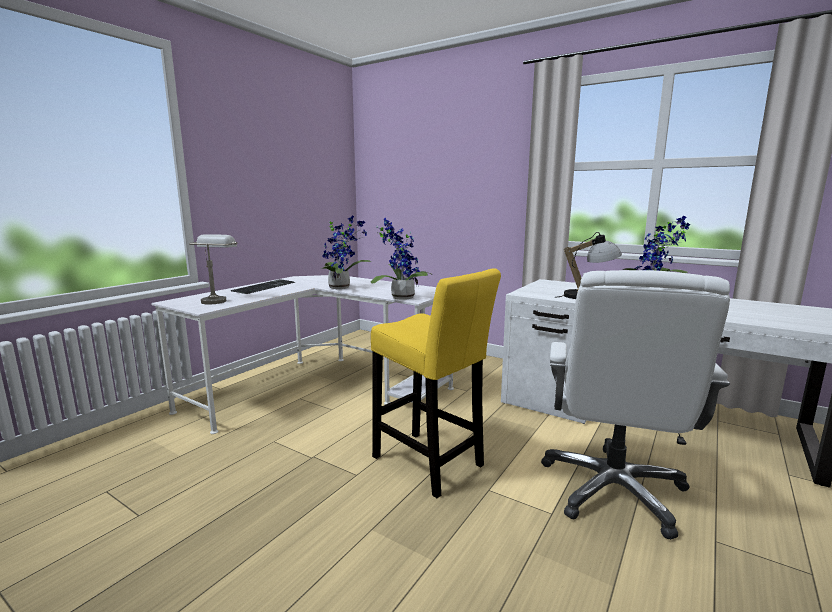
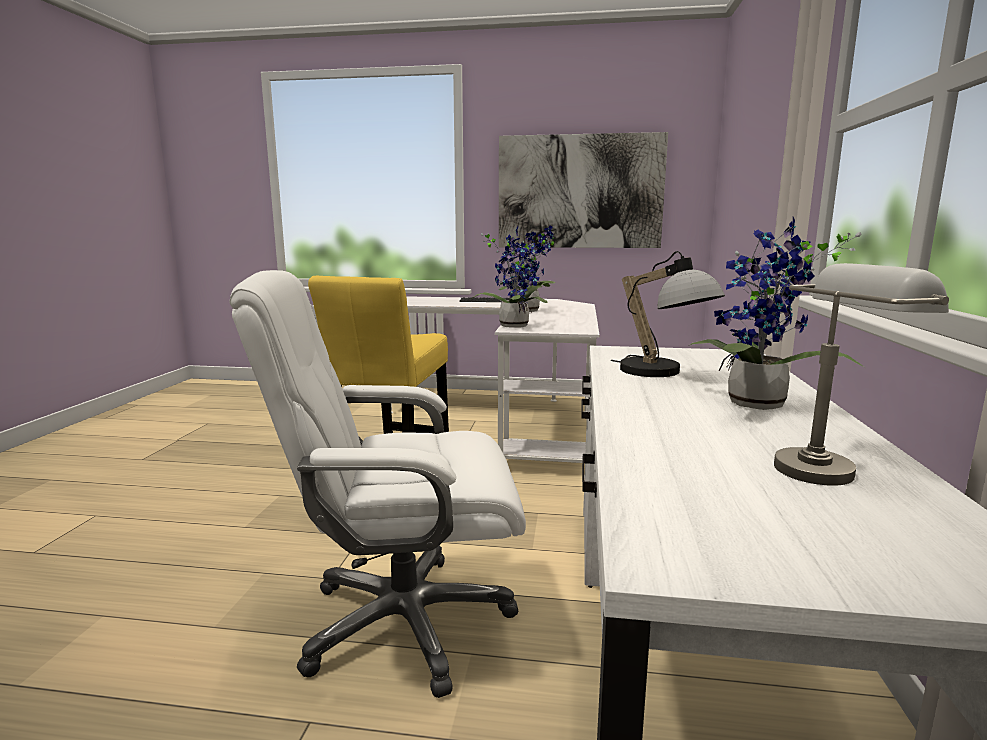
camera: 65 degrees right, 0 degrees up
(218, 299) = (429, 301): grey table lamp -> grey table lamp (832, 466)
(283, 184) = (580, 192): none -> picture

